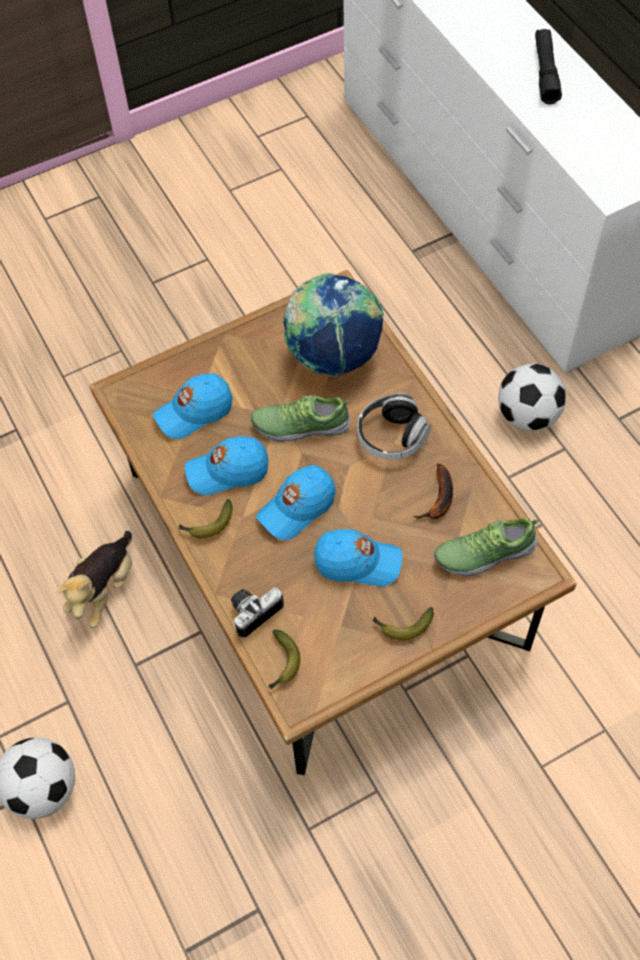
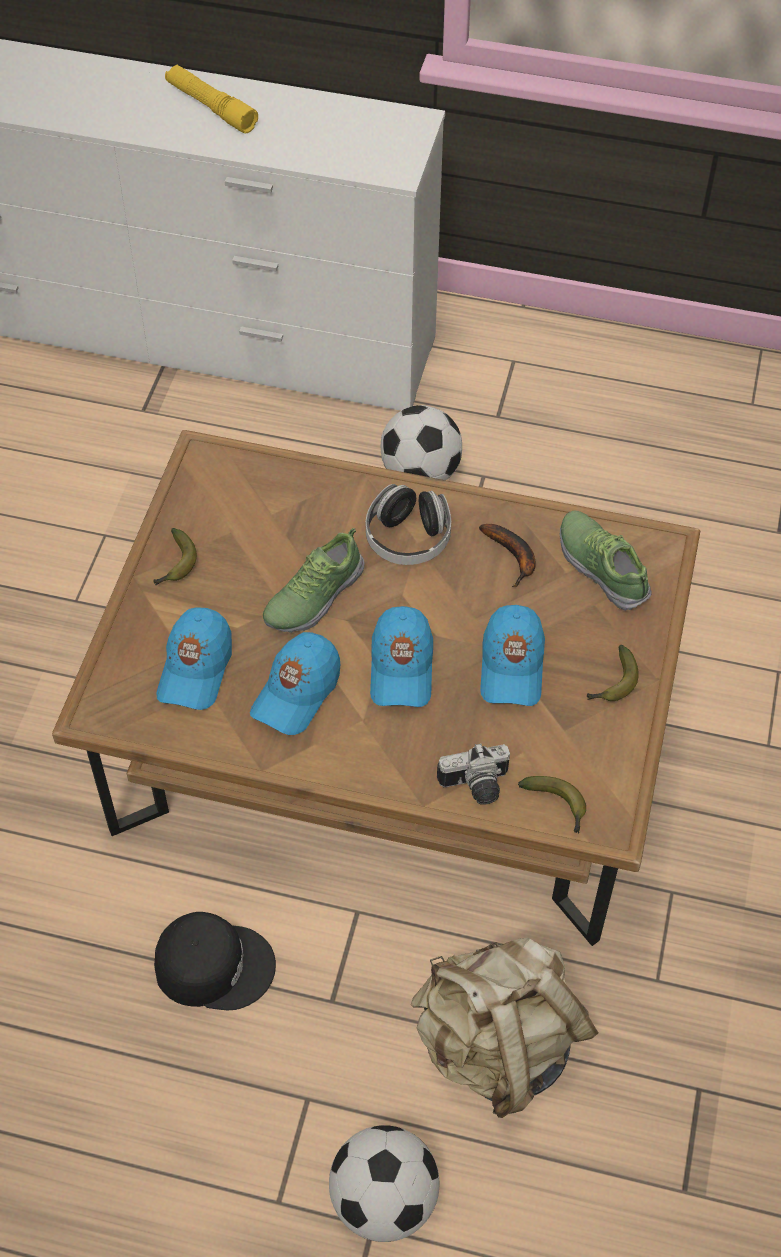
camera: 50 degrees left, 5 degrees down
(104, 589) = (214, 964): plush toy -> black cap
(185, 774) = (498, 1046): none -> beige backpack
(207, 524) = (339, 754): banana -> banana (175, 565)
(253, 611) = (476, 787): camera -> camera turned 105 degrees counterclockwise
(333, 355) = (266, 513): globe -> none
(357, 562) = (512, 666): blue cap -> blue cap turned 135 degrees clockwise
(484, 552) = (602, 567): shoe -> shoe turned 120 degrees clockwise
(545, 72) = (211, 107): black flashlight -> yellow flashlight

